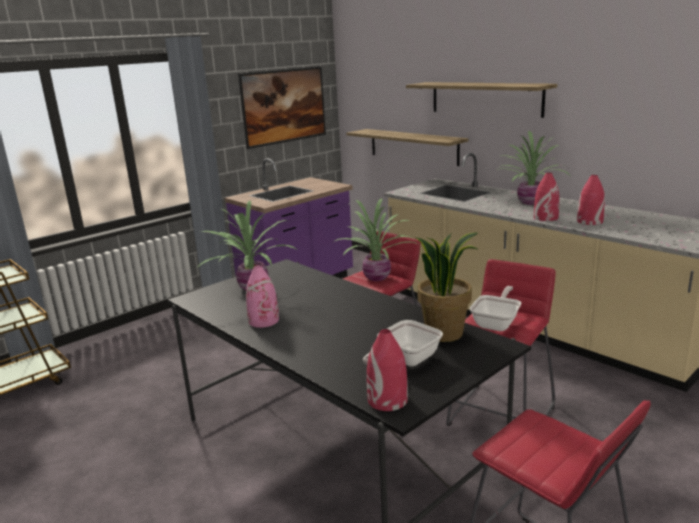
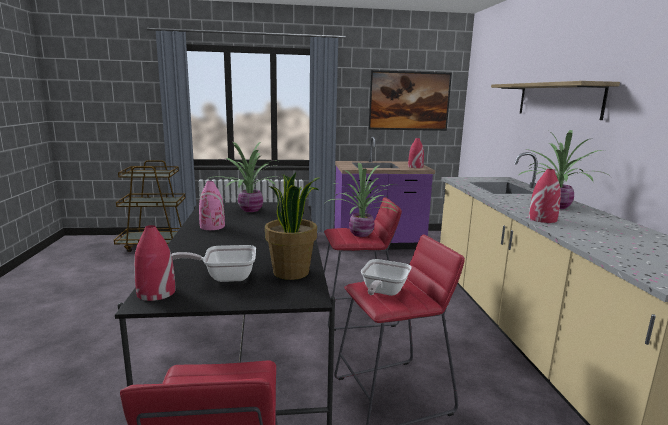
camera: 35 degrees right, 5 degrees down
(413, 146) = (502, 146): shelf -> none
(497, 323) = (383, 292): frying pan -> frying pan turned 135 degrees clockwise
(589, 221) = (585, 232): red vase -> red vase (415, 167)

